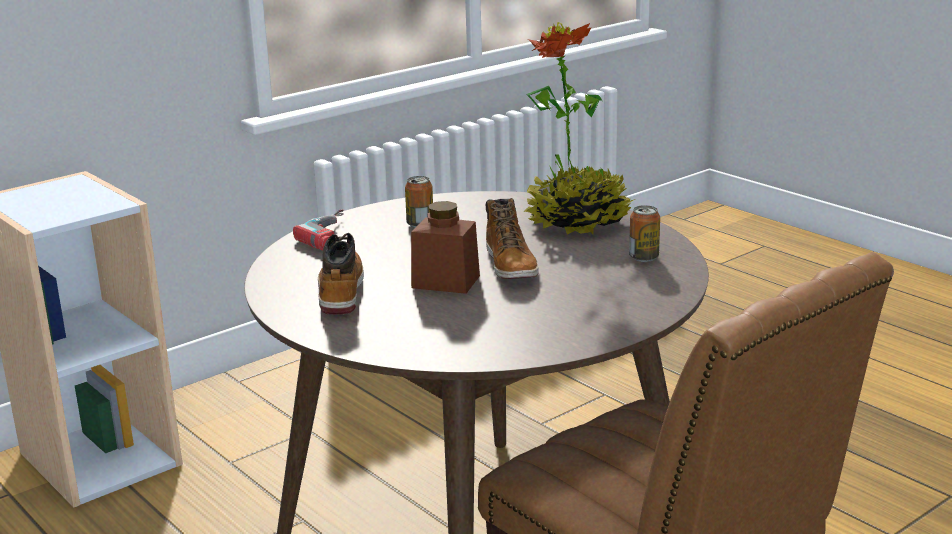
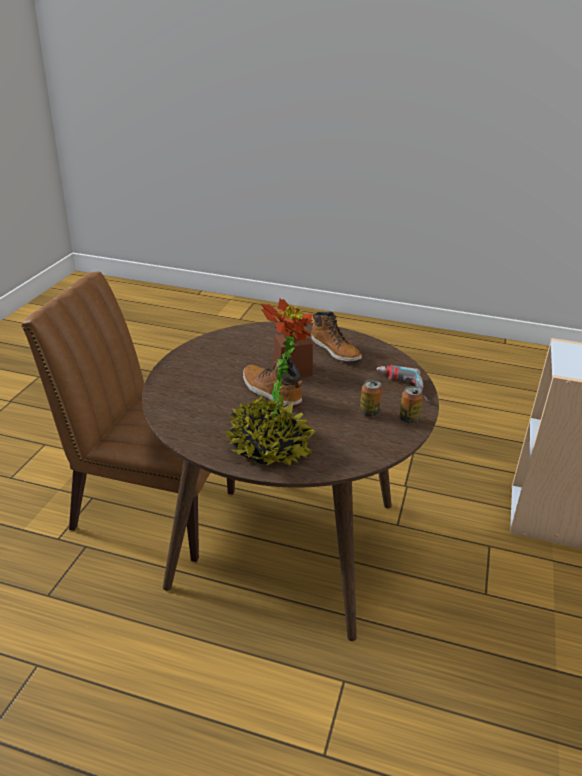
camera: 145 degrees right, 10 degrees up
(644, 257) = (196, 421): can -> can (409, 419)

